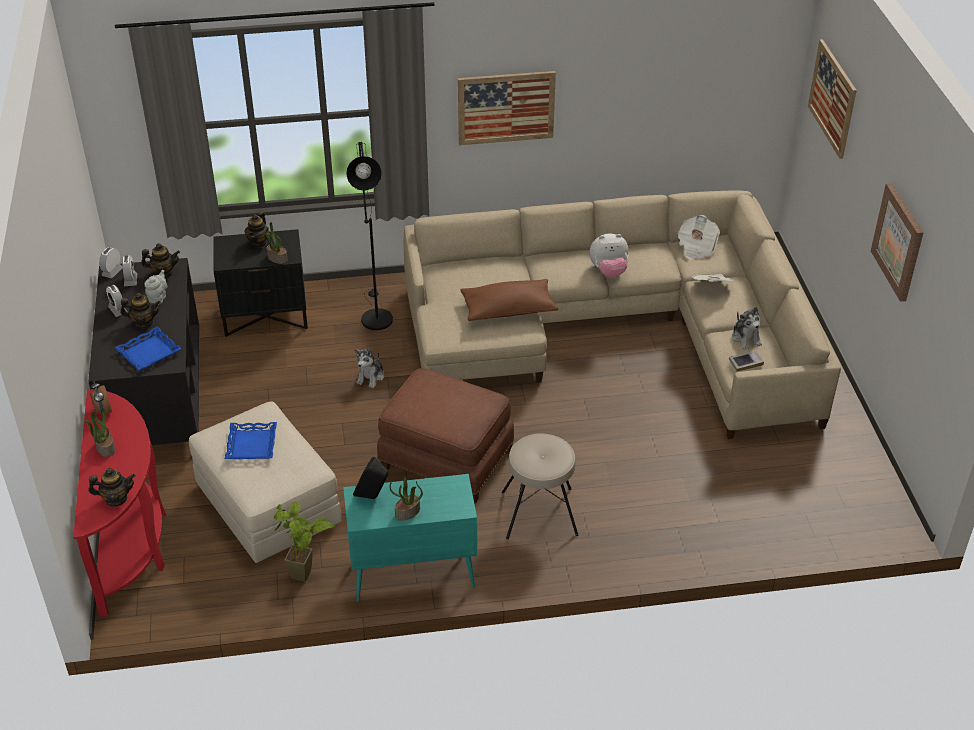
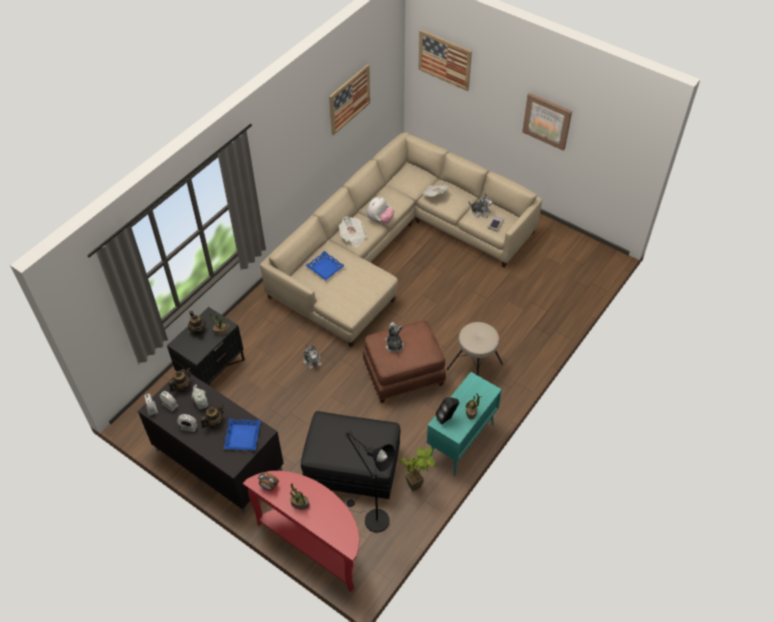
camera: 45 degrees left, 10 degrees up
(116, 499) = (345, 523): teapot -> none
(251, 445) = (341, 441): blue tray -> blue tray (325, 268)
(267, 504) = (352, 466): beige ottoman -> black ottoman
(375, 316) = (270, 326): black floor lamp -> black floor lamp (372, 519)
(433, 395) = (394, 345): none -> plush toy
(506, 107) = (285, 161): picture -> picture (349, 99)
(508, 310) = (362, 274): brown pillow -> none
(696, 247) = (403, 178): newspaper -> newspaper (353, 237)

